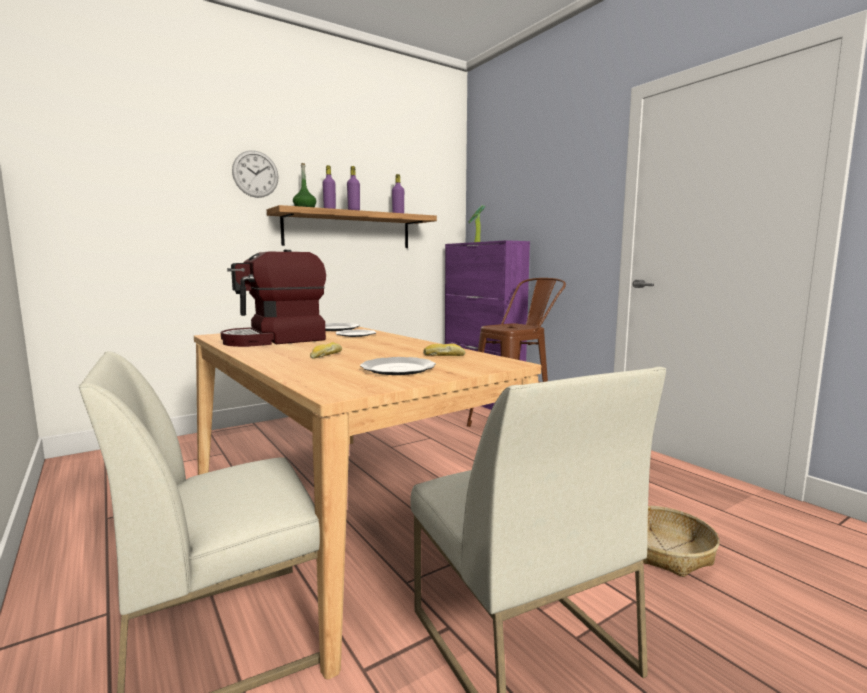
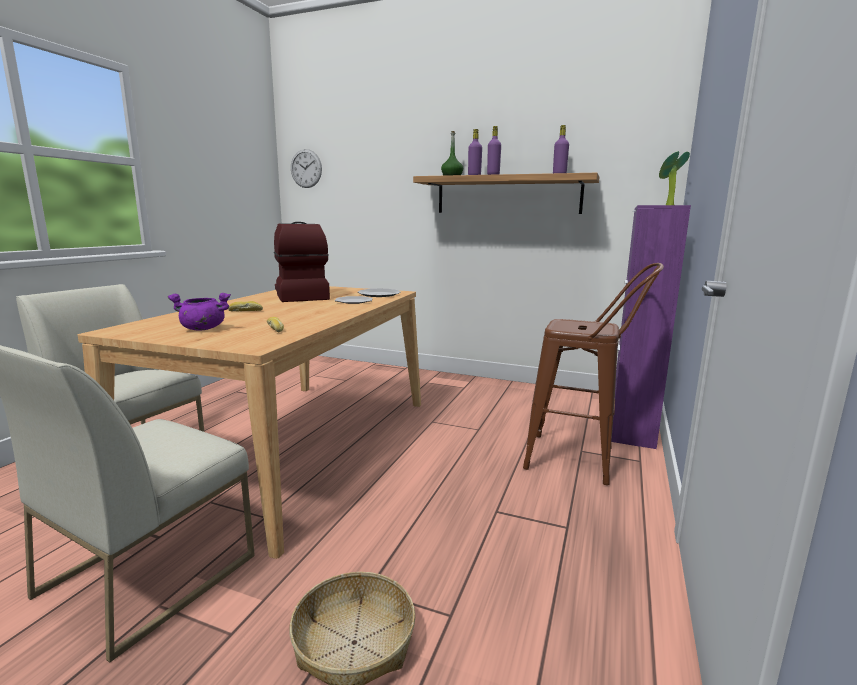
camera: 55 degrees right, 5 degrees up
(255, 174) = (421, 147): wall clock -> wall clock (306, 168)
(276, 340) = (300, 295): coffee machine -> coffee machine turned 45 degrees clockwise
(398, 369) = (202, 329): plate -> purple cooking pot

